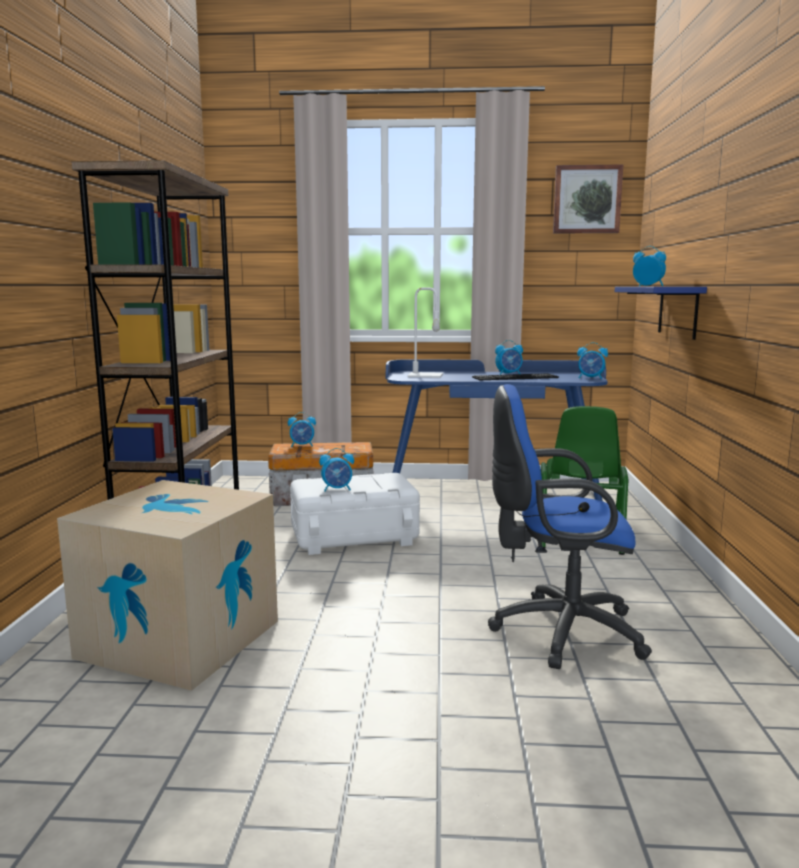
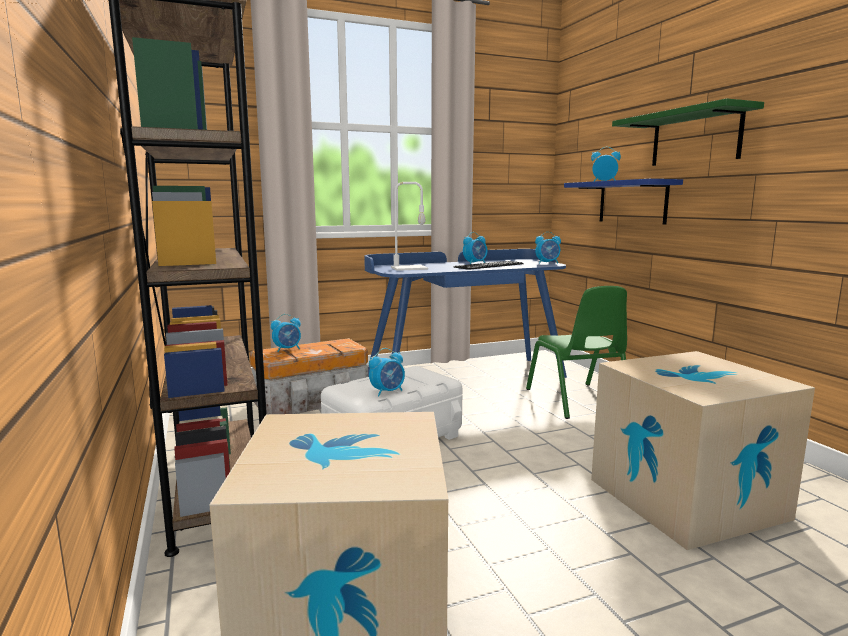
camera: 25 degrees left, 0 degrees up
(559, 631) = (686, 498): blue office chair -> cardboard box
(586, 199) = (517, 108): picture -> none
(716, 238) = (695, 138): none -> green shelf

